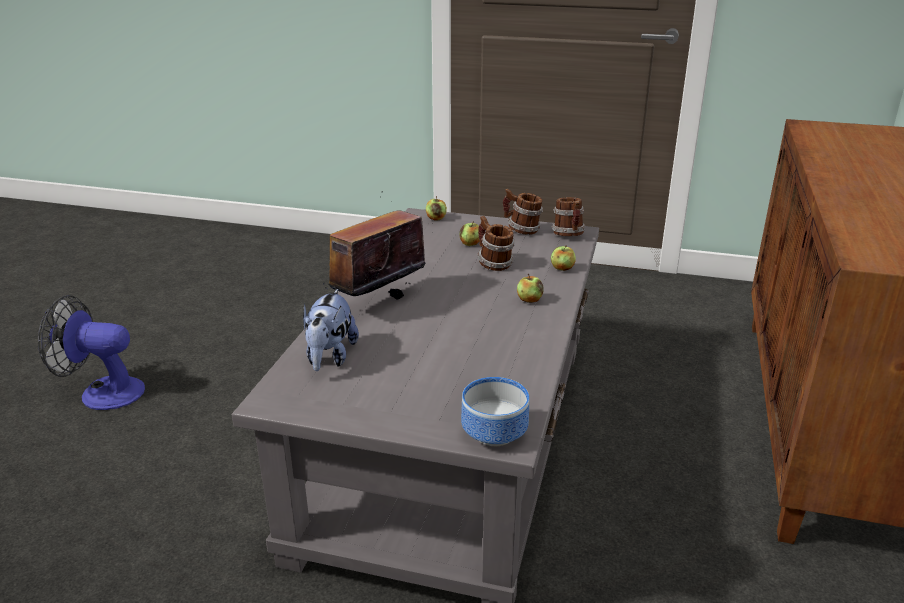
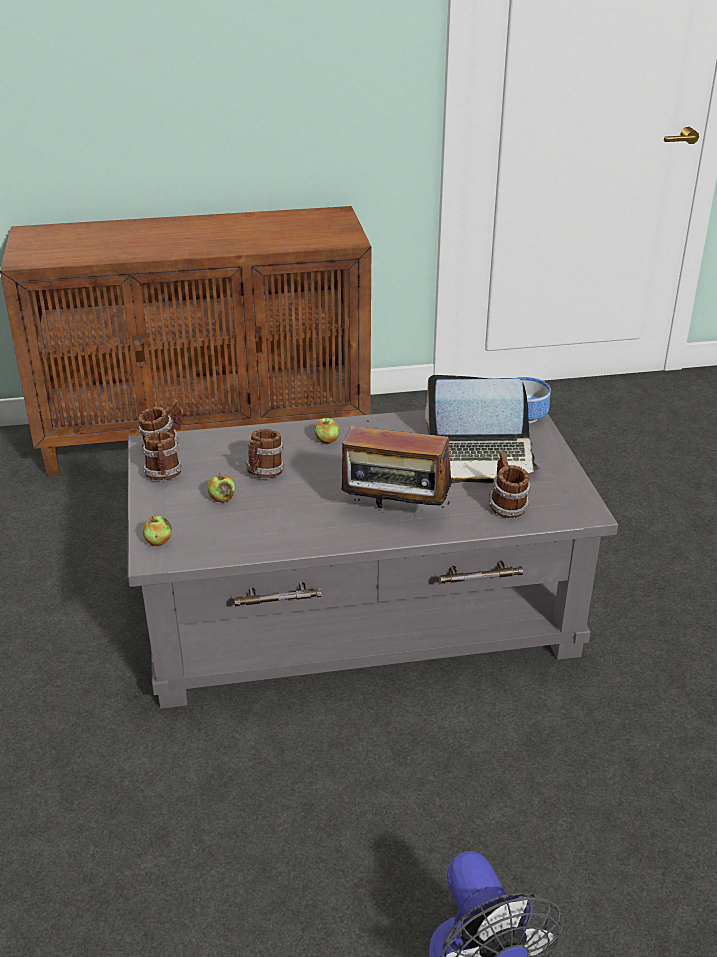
camera: 115 degrees left, 5 degrees up
(330, 357) = (506, 507): plush toy -> mug
(427, 371) = (481, 458): none -> laptop
(562, 268) = (249, 436): apple -> none

